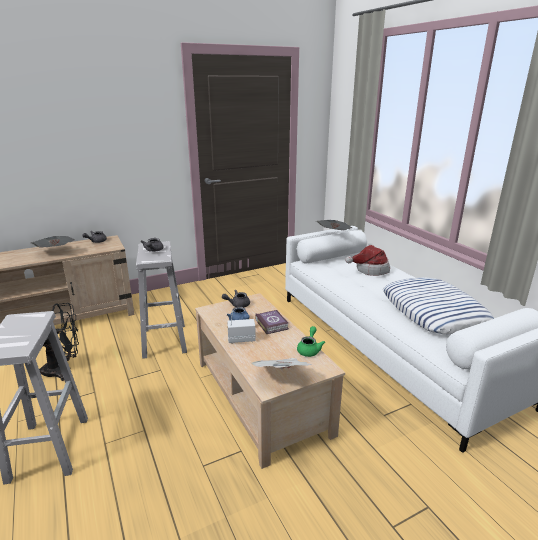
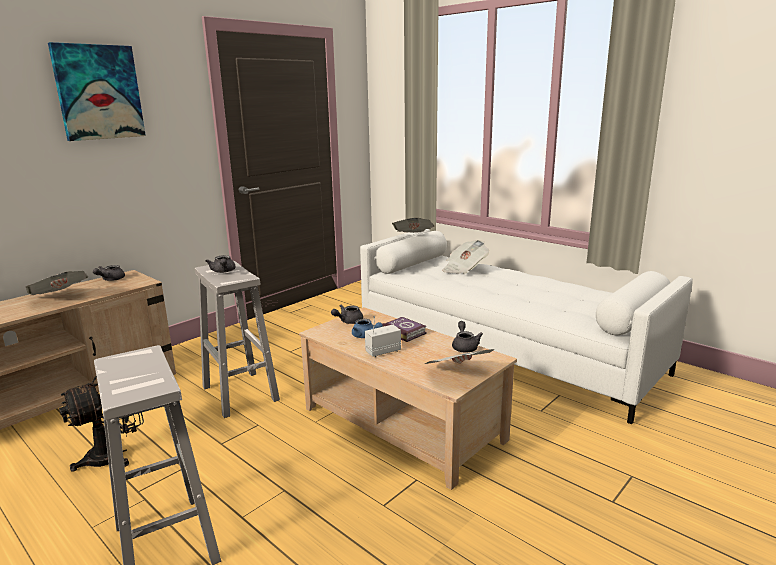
camera: 20 degrees left, 5 degrees down
(95, 104) = (98, 92): none -> picture
(309, 349) = (465, 346): green teapot -> grey teapot
(370, 269) = (464, 269): hat -> newspaper
(433, 311) = (555, 295): pillow -> none

